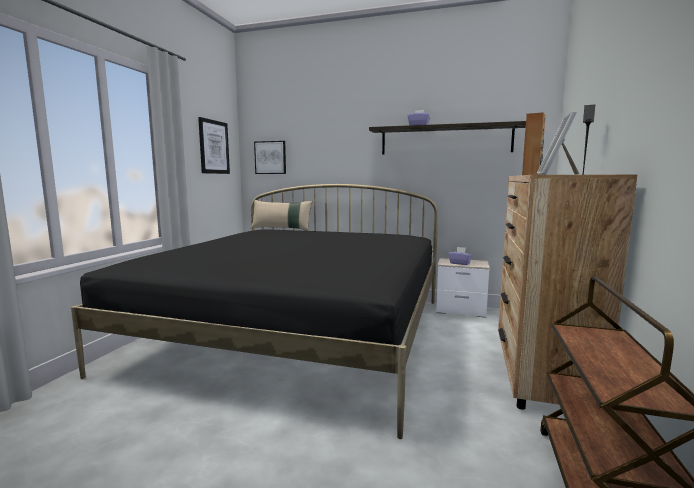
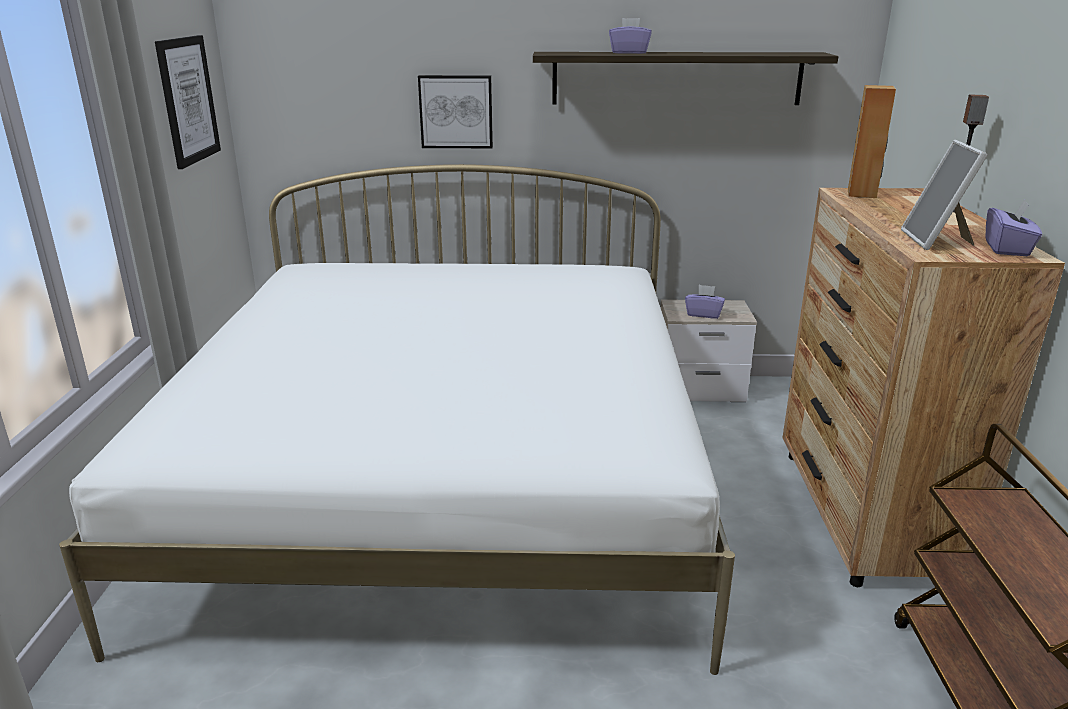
camera: 15 degrees left, 15 degrees up
(270, 157) = (304, 105): picture -> picture (456, 111)
(282, 229) = (348, 261): beige pillow -> none
(298, 332) = (446, 481): black bed -> white bed
(601, 174) = (1007, 249): none -> purple tissue box

